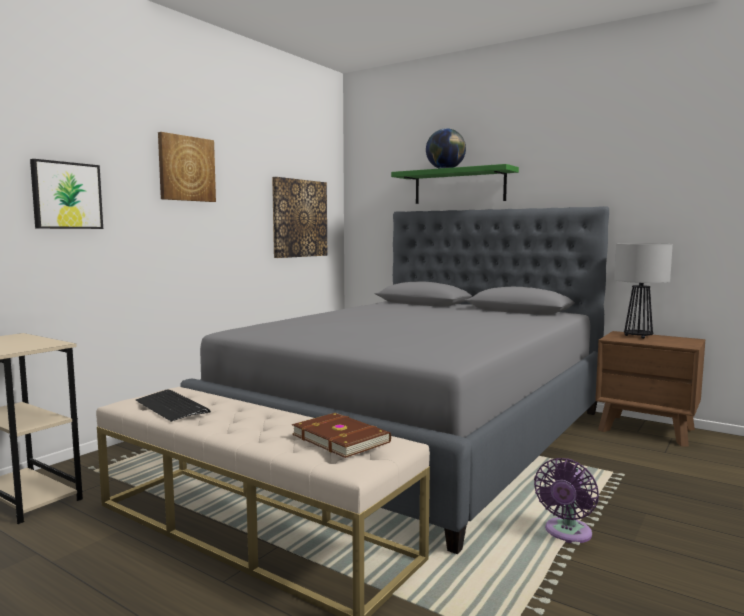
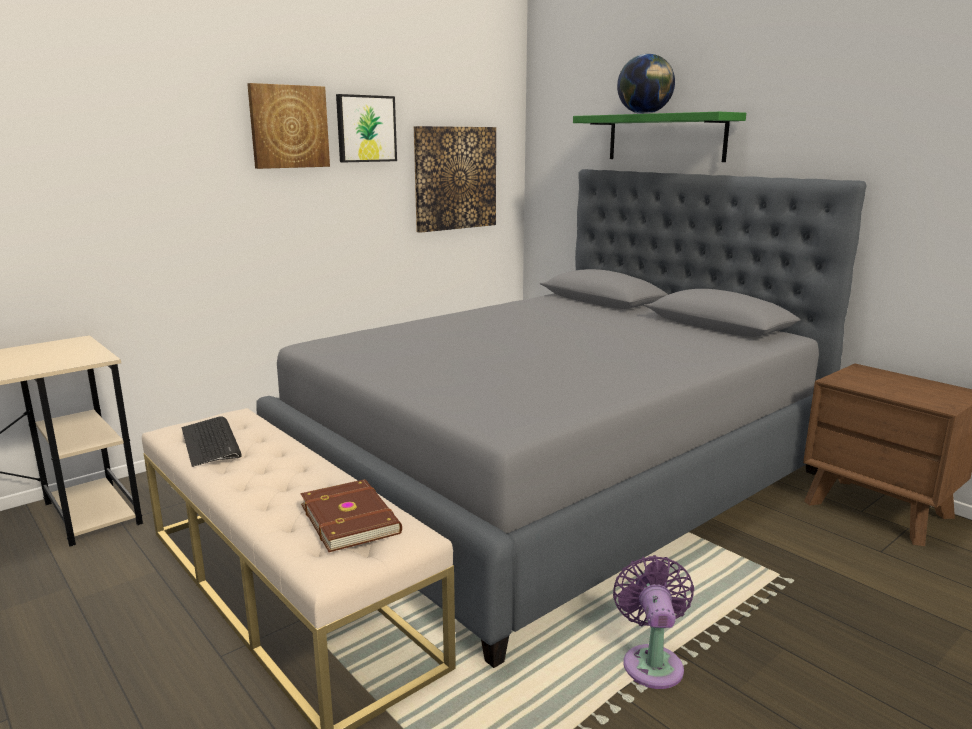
camera: 15 degrees right, 10 degrees up
(66, 195) = (132, 174): picture -> picture (365, 129)
(566, 533) = (652, 662): purple fan -> purple fan turned 135 degrees clockwise
(638, 336) = (883, 379): table lamp -> none

